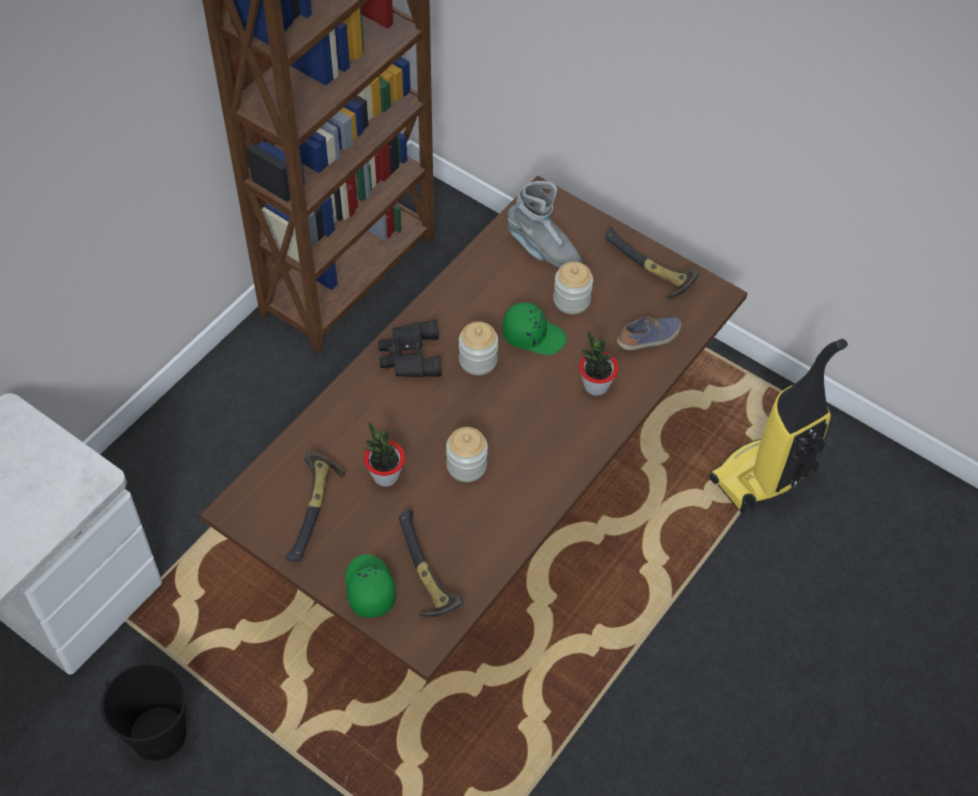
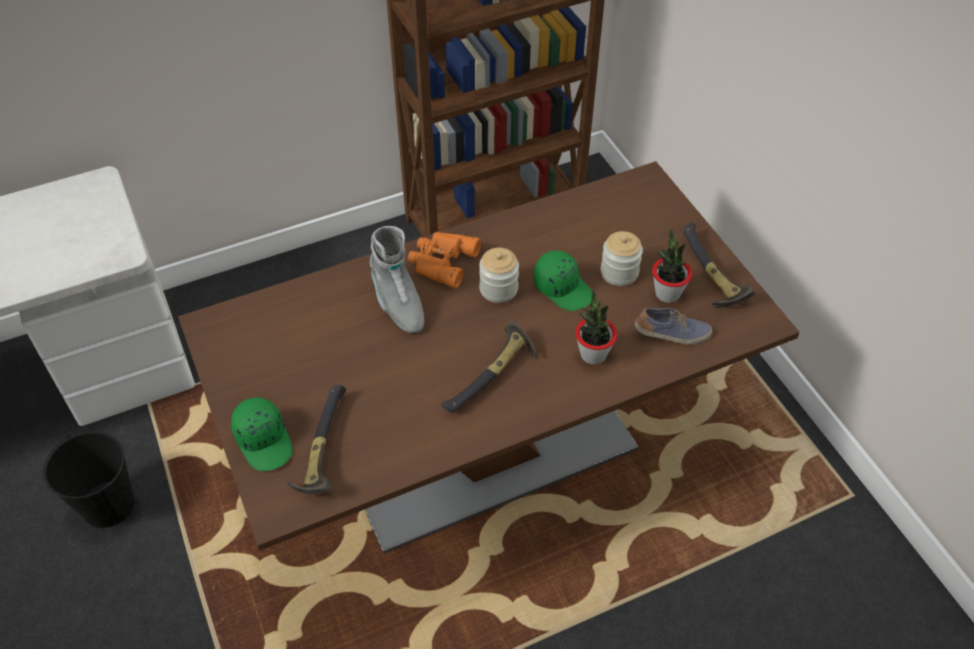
camera: 30 degrees right, 5 degrees down
(315, 511) = (270, 354): hammer -> hammer (493, 377)
(369, 589) = (265, 440): green cap -> green cap turned 135 degrees clockwise
(385, 475) = (349, 351): potted plant -> potted plant (667, 293)
(409, 356) = (441, 262): black binoculars -> orange binoculars
(466, 465) = (426, 373): jar -> none
(543, 250) = (620, 222): grey boot -> grey boot (397, 303)
(763, 477) = (765, 535): vacuum cleaner -> none

